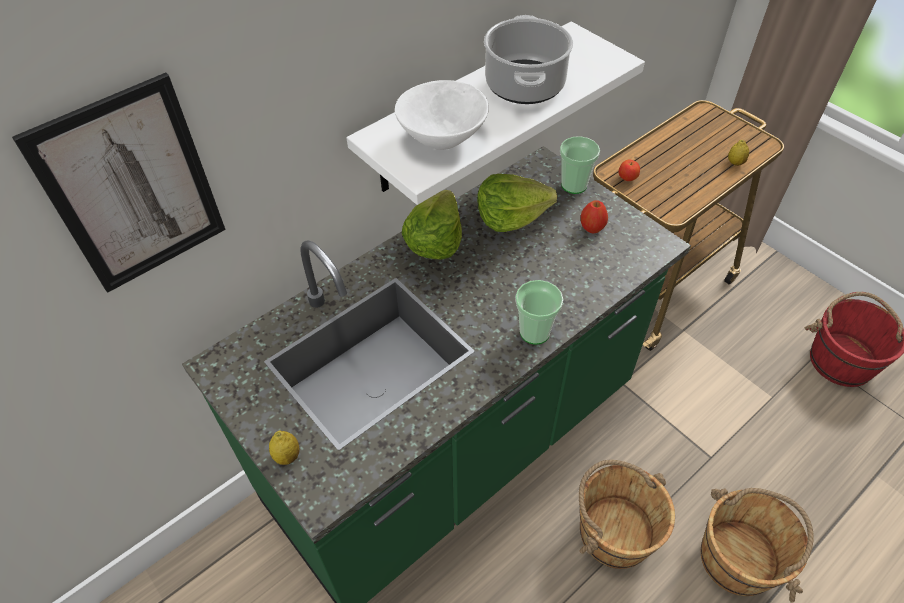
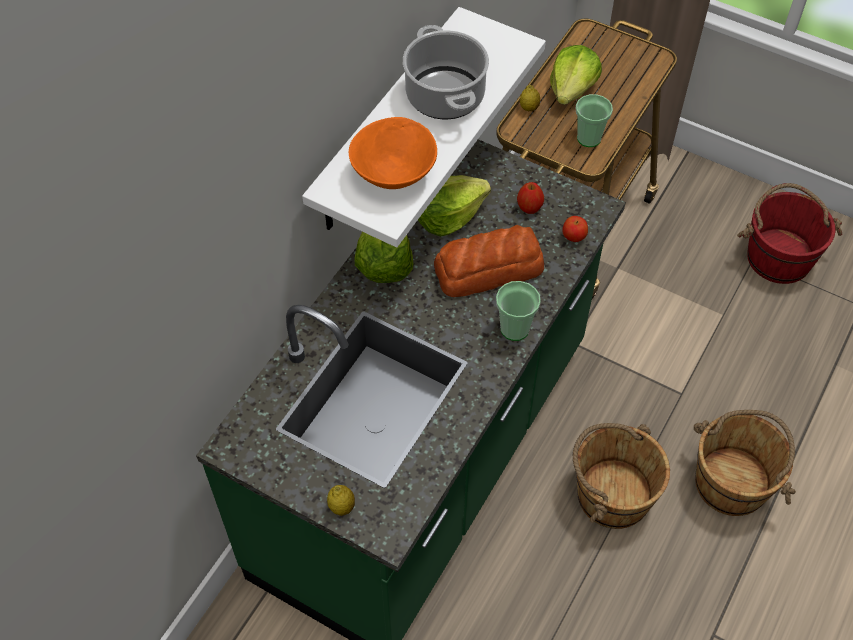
camera: 20 degrees left, 5 degrees up
(133, 188) = (168, 310): picture -> none
(443, 138) = (395, 174): white bowl -> orange bowl
(532, 271) = (490, 269): none -> bread
(574, 185) = (496, 165): cup -> cup (589, 138)
(627, 178) = (534, 133): apple -> apple (573, 237)
(675, 152) = (572, 89): none -> lettuce
(735, 163) = (634, 88): lemon -> lemon (529, 108)

